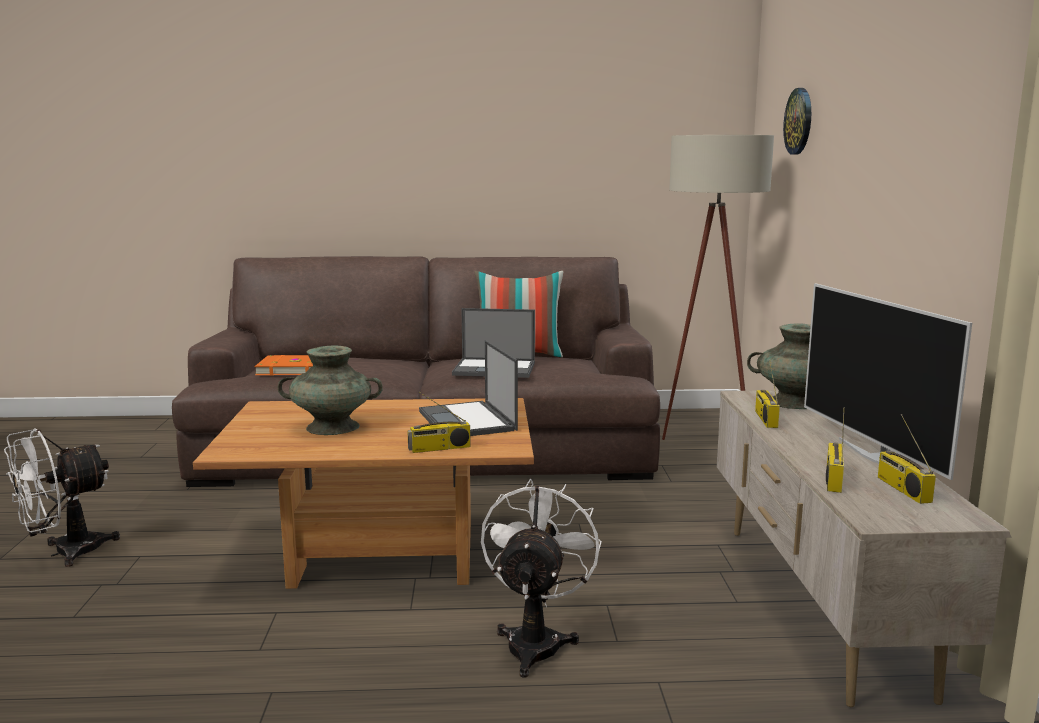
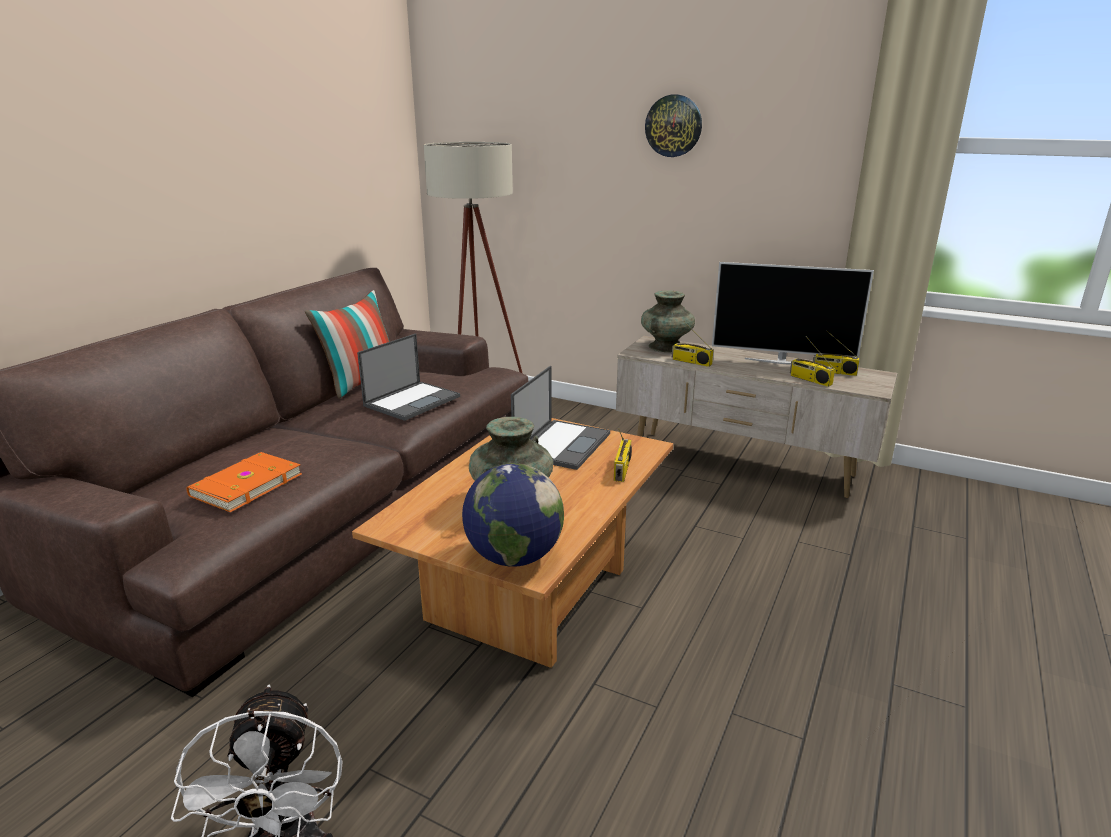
camera: 60 degrees left, 10 degrees up
(241, 444) = (514, 557): none -> globe
(468, 421) = (562, 444): laptop -> laptop turned 75 degrees counterclockwise
(536, 641) = (726, 567): white fan -> none
(799, 121) = (517, 130): wall clock -> wall clock (673, 126)

